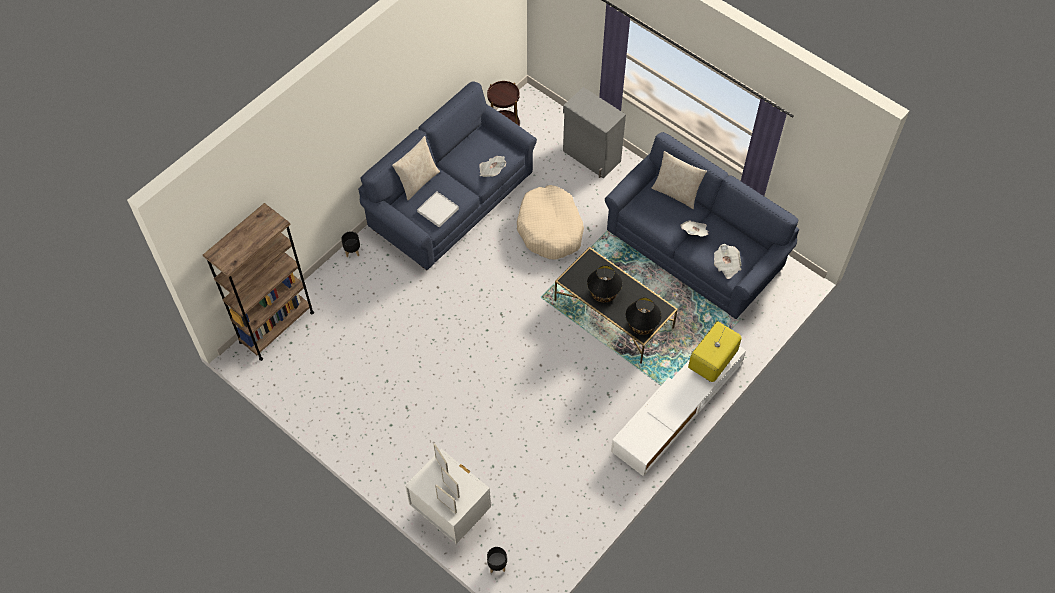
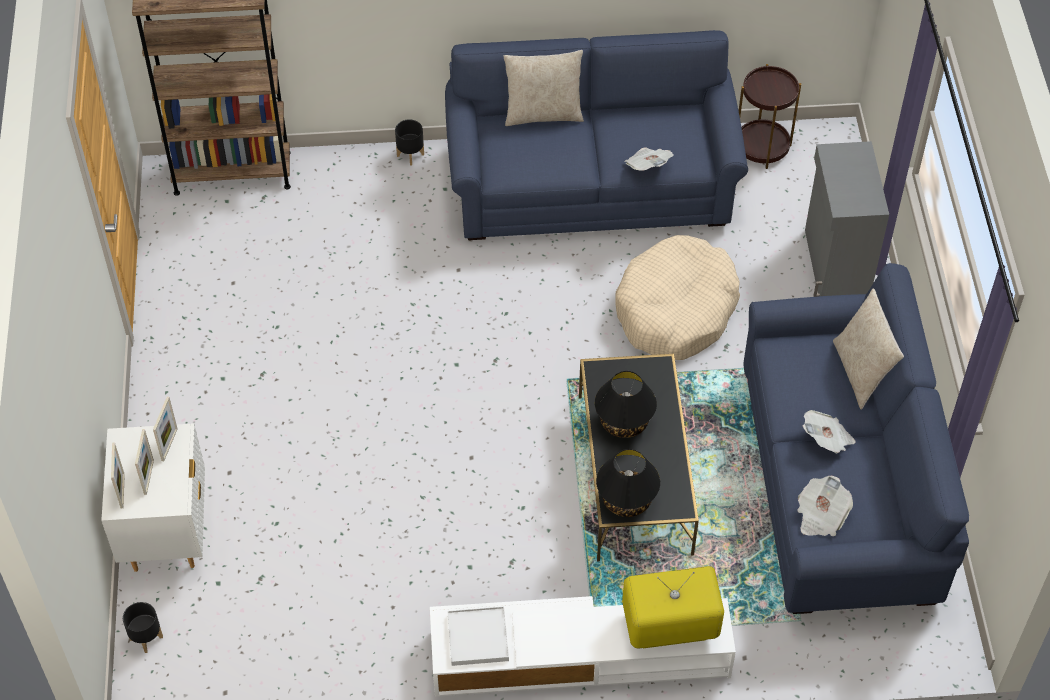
camera: 45 degrees right, 5 degrees down
(438, 210) = (527, 163): white tray -> white tray (477, 637)

